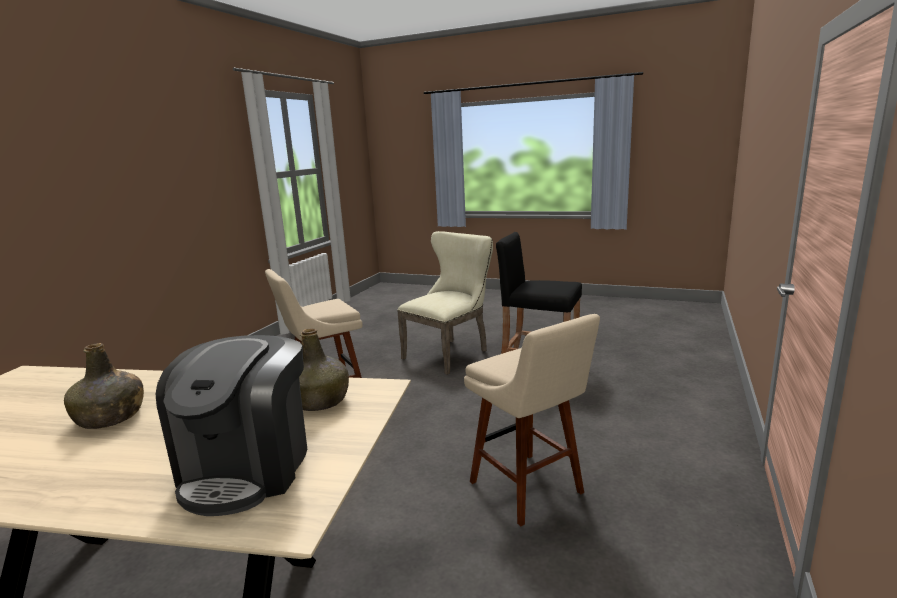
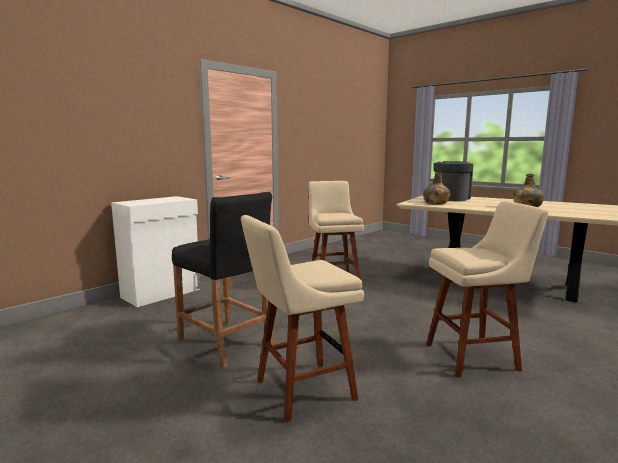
camera: 160 degrees left, 5 degrees down
(450, 353) = (300, 391): beige chair -> beige stool
(713, 399) = (162, 293): none -> white cabinet

